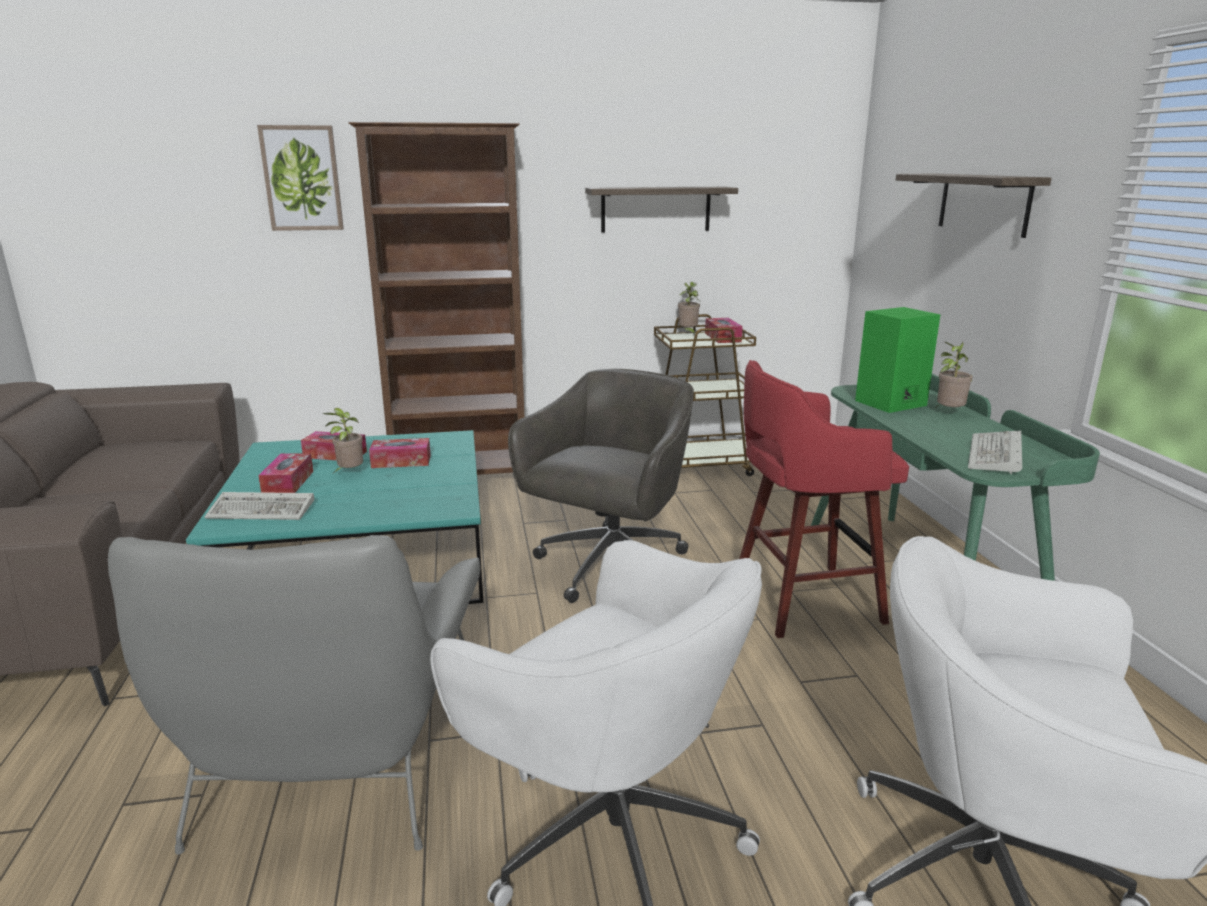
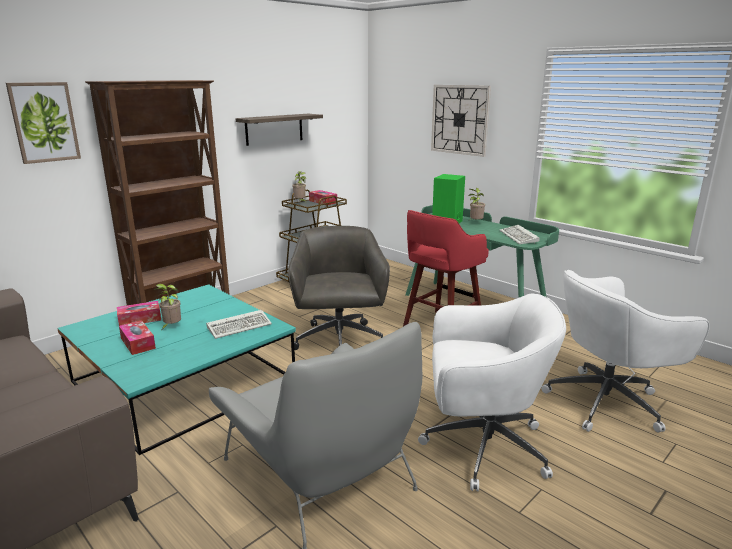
camera: 35 degrees left, 0 degrees up
(264, 510) = (153, 362): keyboard -> keyboard (240, 326)
(401, 461) = (194, 312): tissue box -> none
(983, 203) = (460, 119): shelf -> wall clock

